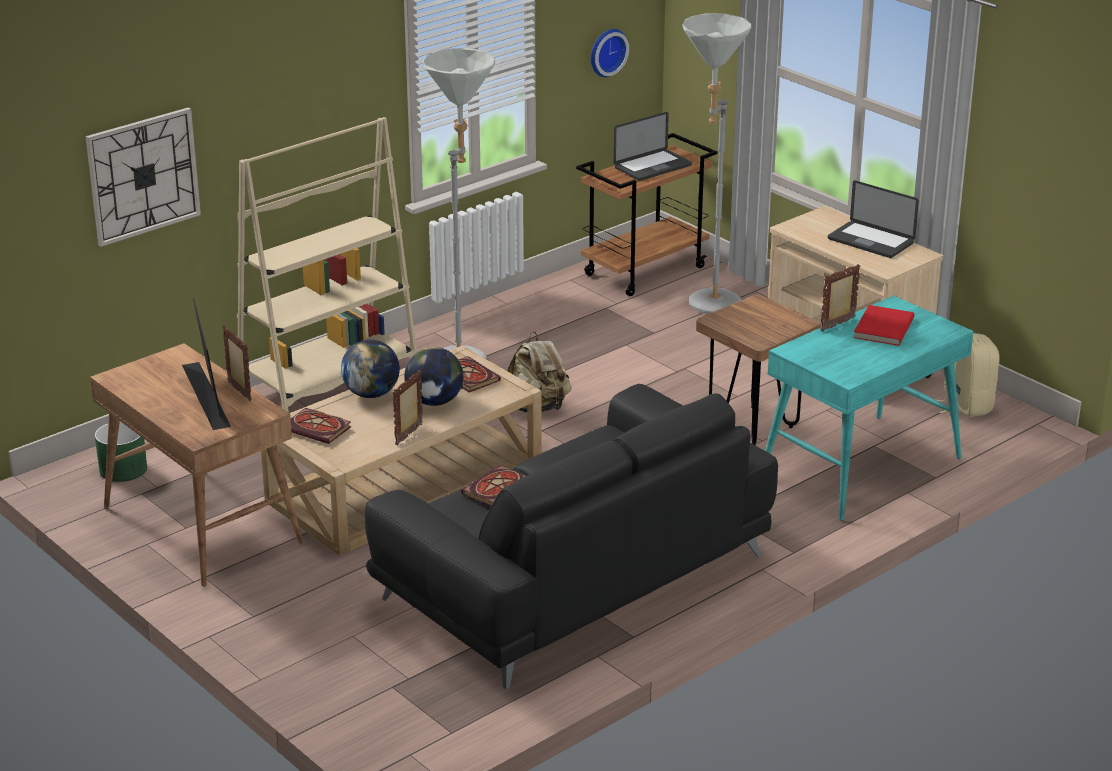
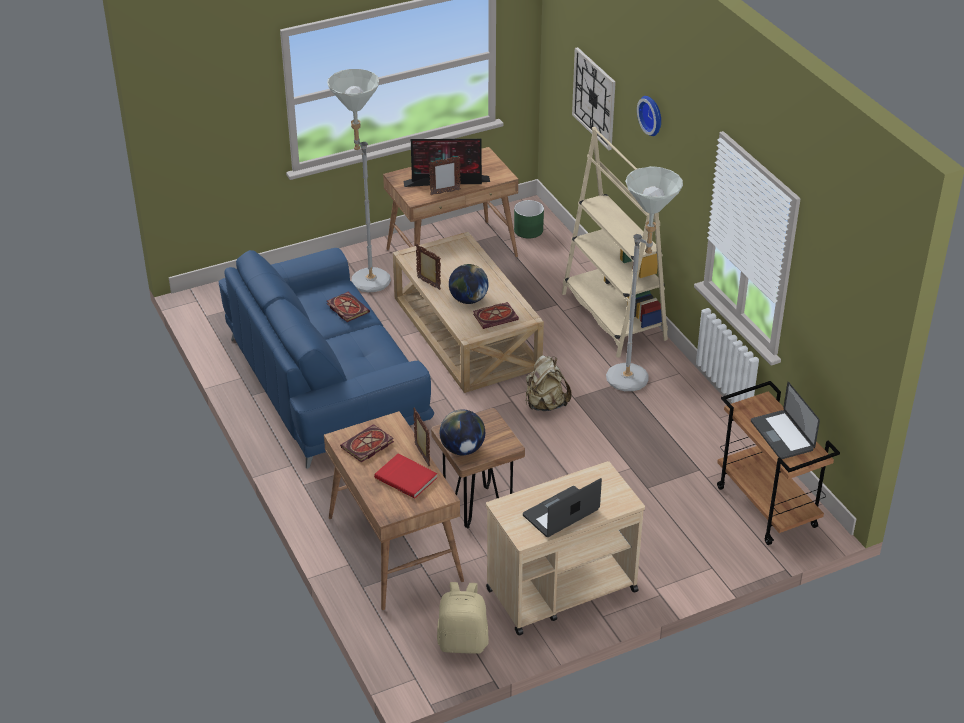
camera: 105 degrees right, 10 degrees up
(319, 428) = (452, 251): book -> book (367, 446)
(371, 394) = (488, 275): globe -> globe (462, 449)
(573, 577) = (325, 383): black sofa -> blue sofa
(606, 51) = (835, 337): wall clock -> wall clock (652, 115)
(708, 307) = (685, 530): grey floor lamp -> grey floor lamp (366, 277)
(860, 468) = (394, 549): turquoise desk -> brown desk

